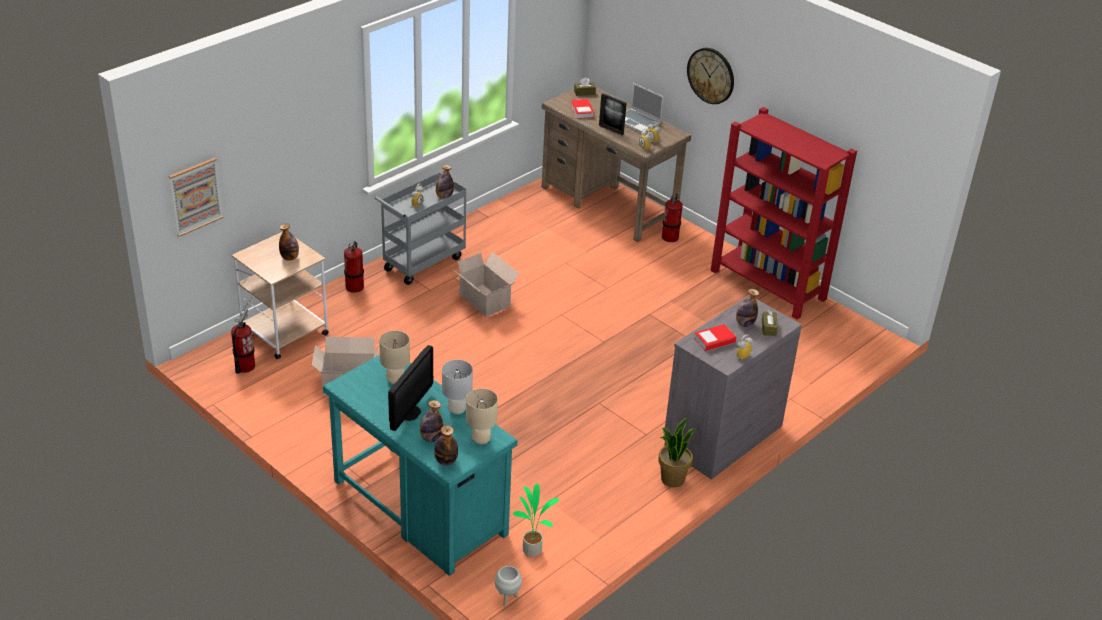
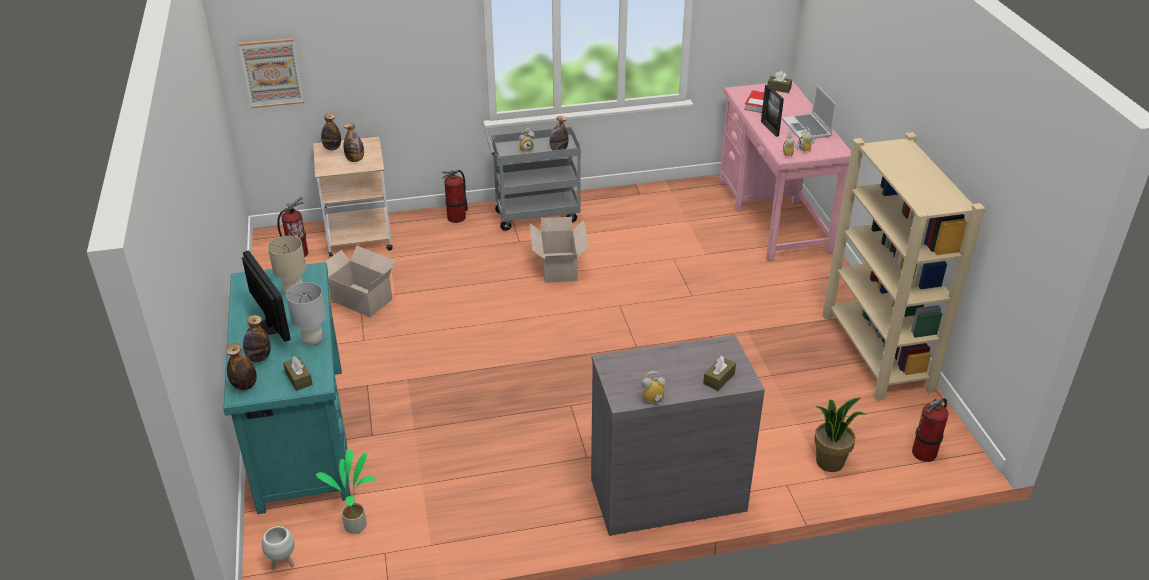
camera: 35 degrees right, 0 degrees up
(410, 413) = (270, 326): monitor -> monitor turned 90 degrees counterclockwise
(480, 440) = (299, 378): beige table lamp -> brown tissue box
(609, 203) = (774, 216): brown desk -> pink desk
(670, 237) = (809, 268): fire extinguisher -> fire extinguisher (924, 453)
(672, 479) = (568, 516): potted plant -> potted plant (830, 461)
(711, 75) = (880, 86): wall clock -> none
(714, 340) = (639, 369): book -> none
(744, 324) = (695, 364): bottle -> bottle (332, 148)
(768, 285) = (876, 352): red bookcase -> beige bookcase

